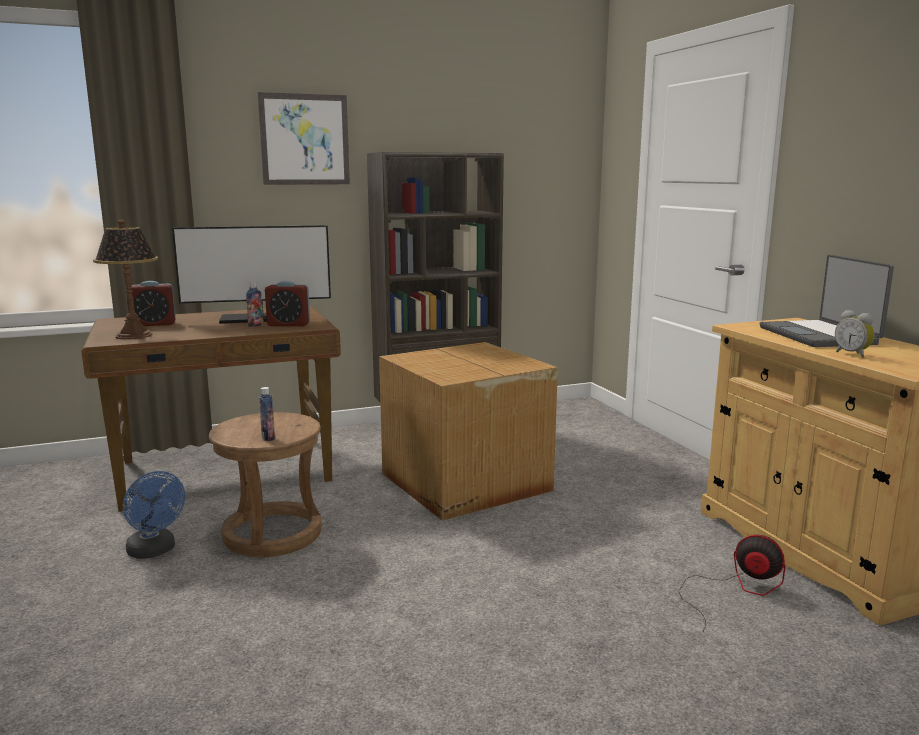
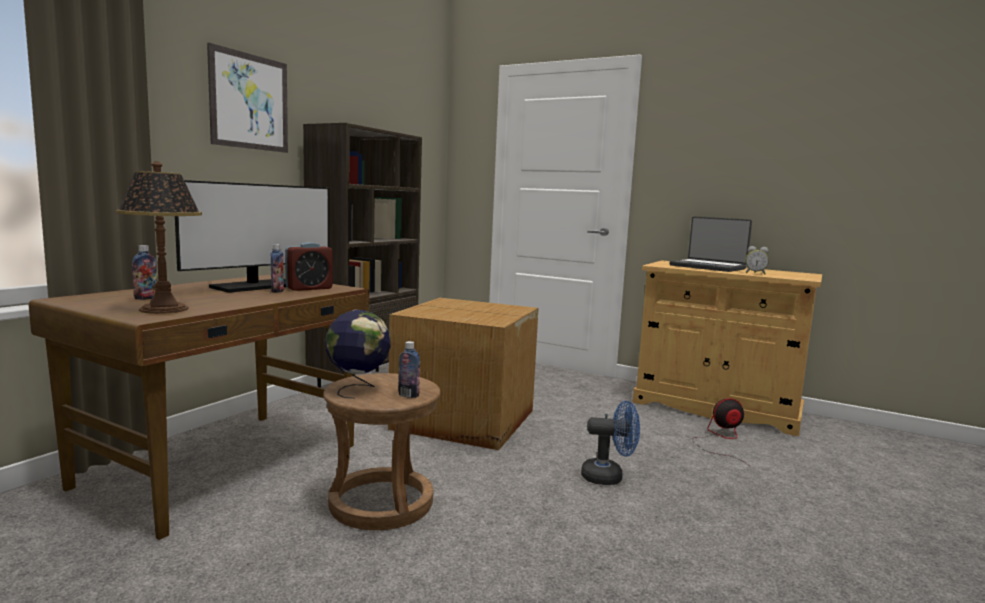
camera: 40 degrees left, 5 degrees down
(154, 324) = (146, 298): alarm clock -> bottle
(155, 551) = (286, 559): blue fan -> blue fan (609, 477)
(247, 424) = (358, 389): none -> globe

